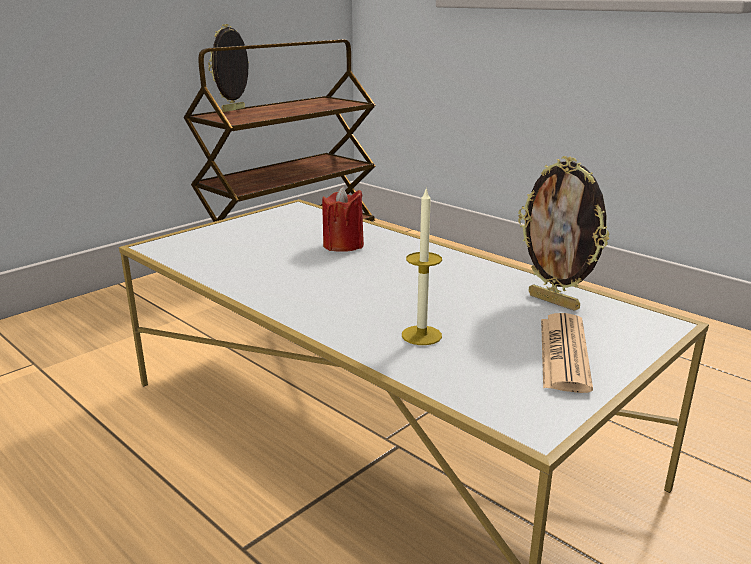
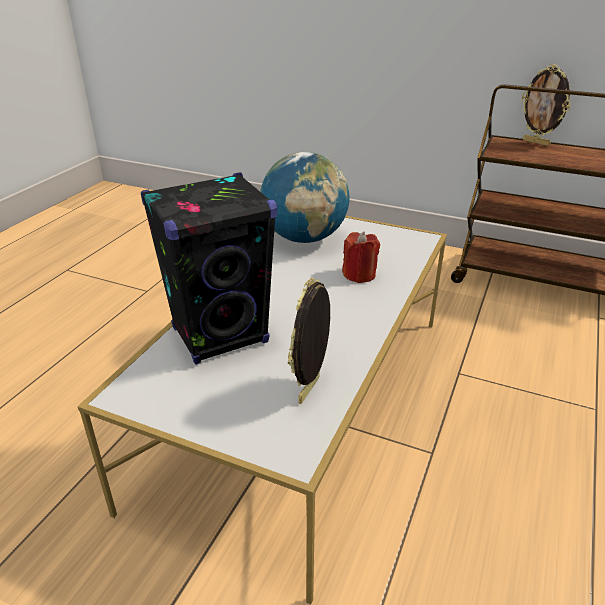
camera: 70 degrees right, 10 degrees up
(220, 256) = (304, 238): none -> globe
(234, 110) = (536, 142): picture frame -> picture frame turned 150 degrees counterclockwise
(421, 335) = (221, 335): candle -> black speaker
(564, 353) = (217, 401): newspaper -> none

